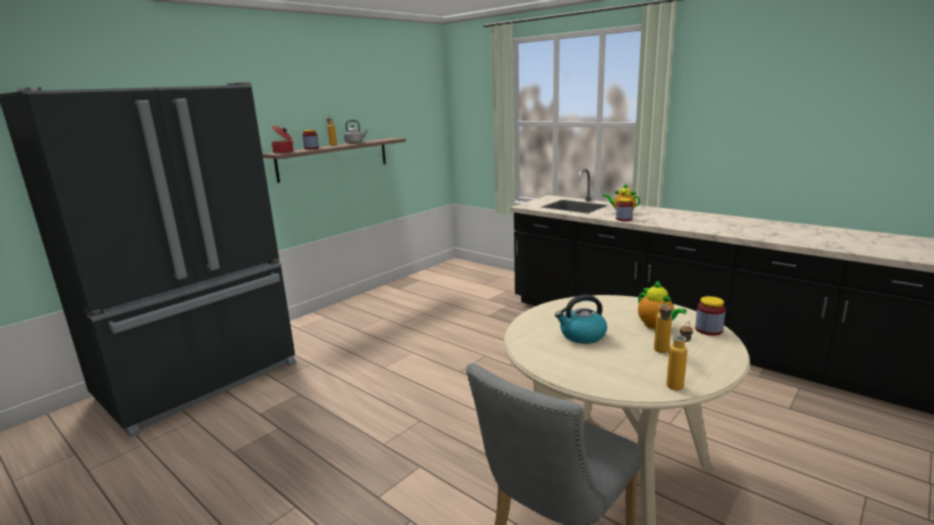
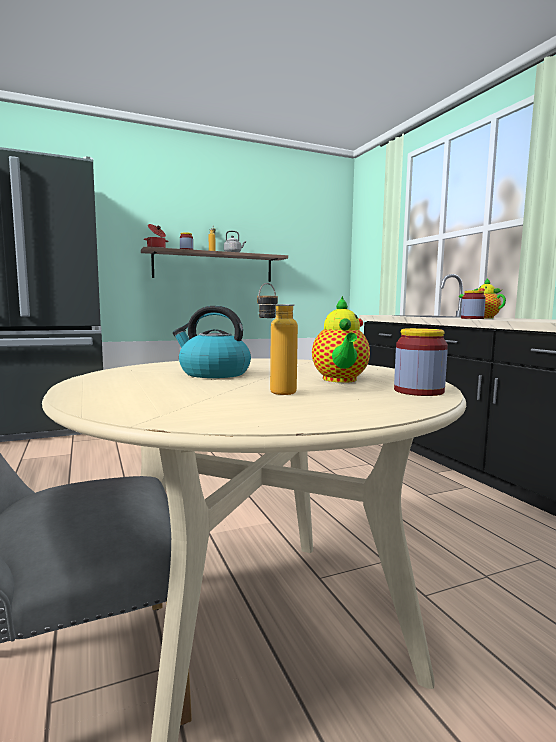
camera: 25 degrees right, 10 degrees down
(677, 384) = (205, 416): bottle -> none

